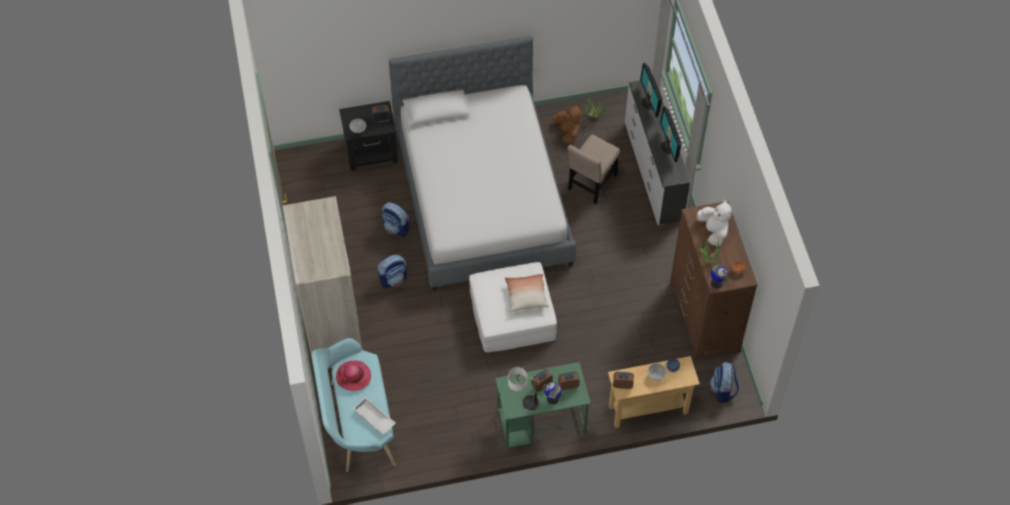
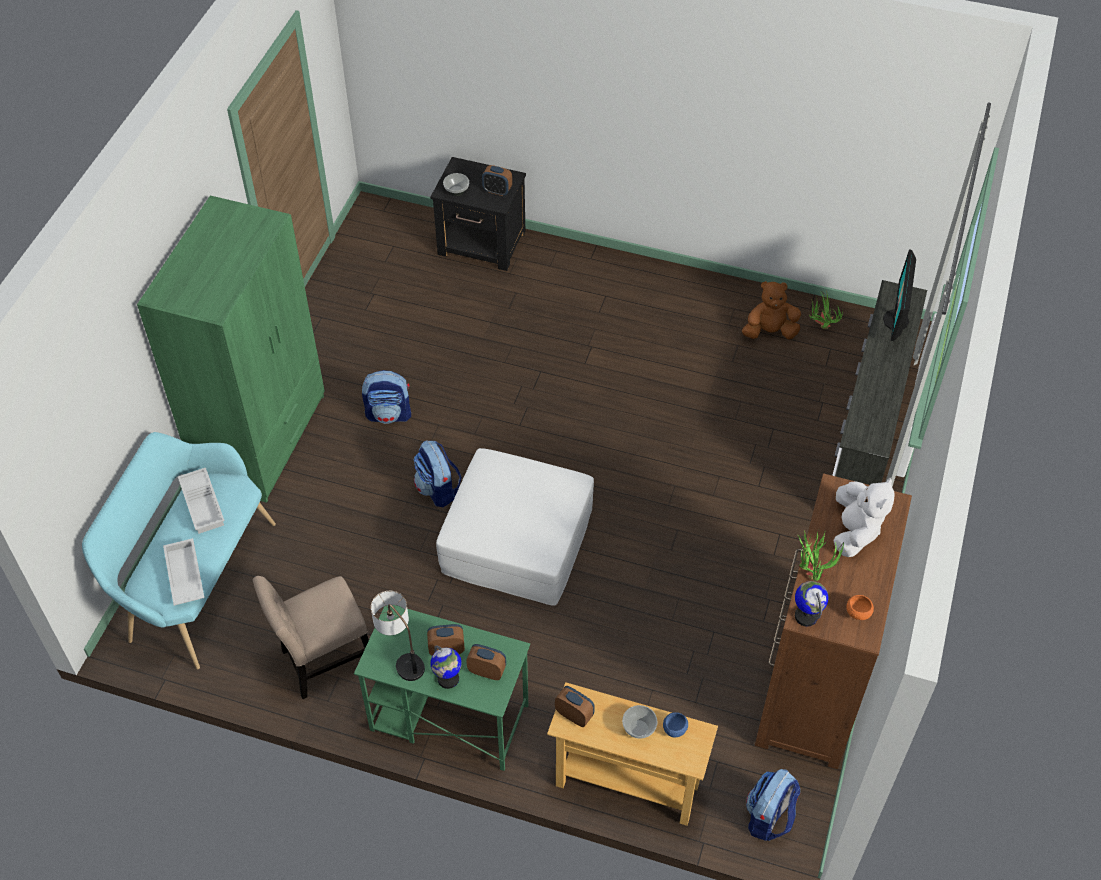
camera: 30 degrees right, 5 degrees down
(332, 327) = (262, 438): beige wardrobe -> green wardrobe
(353, 376) = (203, 504): hat -> white tray
(396, 228) = (443, 351): backpack -> backpack (438, 489)
(482, 197) = (589, 363): bed -> none
(526, 296) = (535, 514): pillow -> none
(567, 132) = (769, 332): brown plush toy -> brown plush toy turned 105 degrees counterclockwise
(591, 184) = (758, 414): beige chair -> beige chair (324, 661)
(669, 147) = (887, 393): monitor -> none

